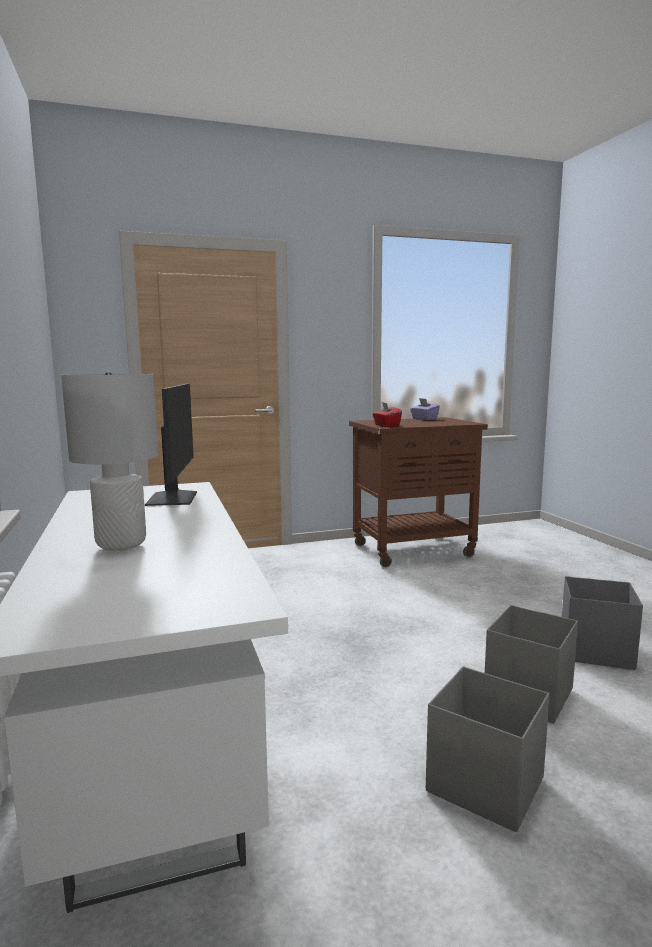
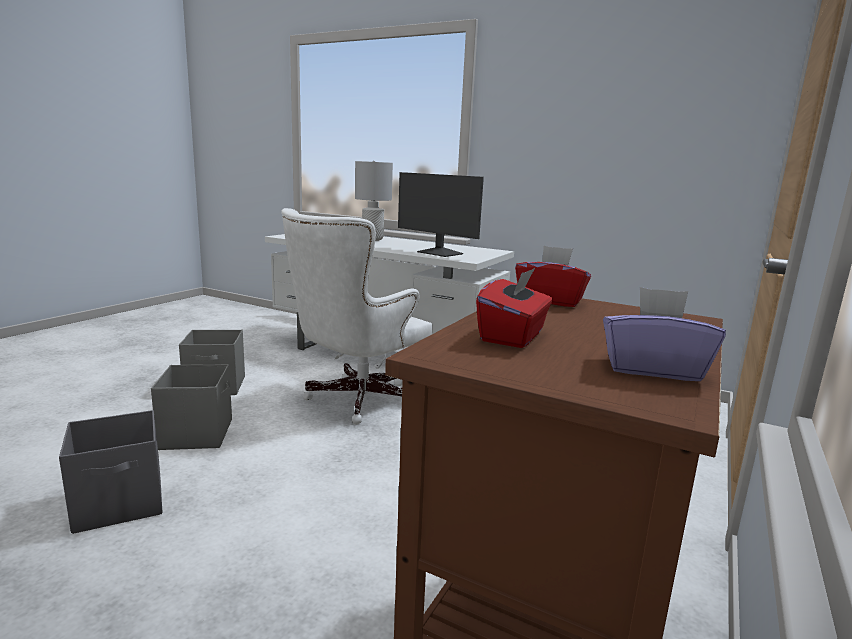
camera: 135 degrees right, 5 degrees up
(325, 673) = (356, 401): none -> white office chair
(439, 423) = (513, 336): none -> red tissue box

